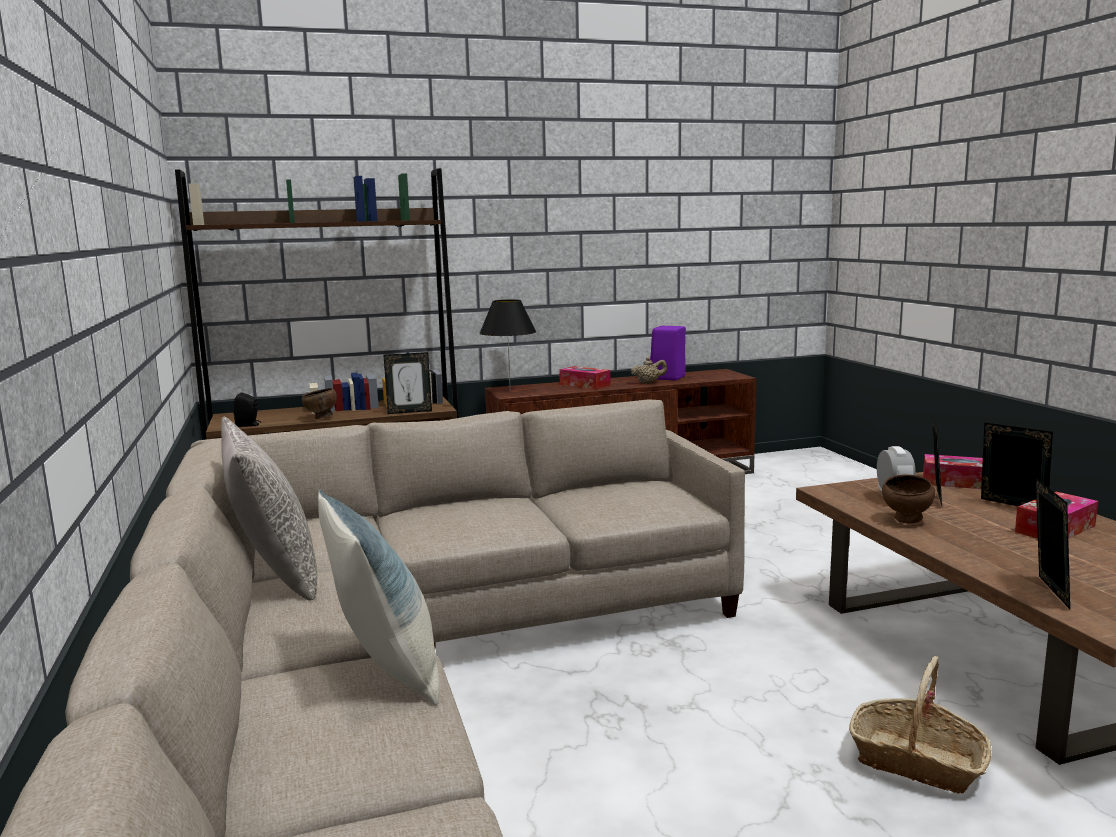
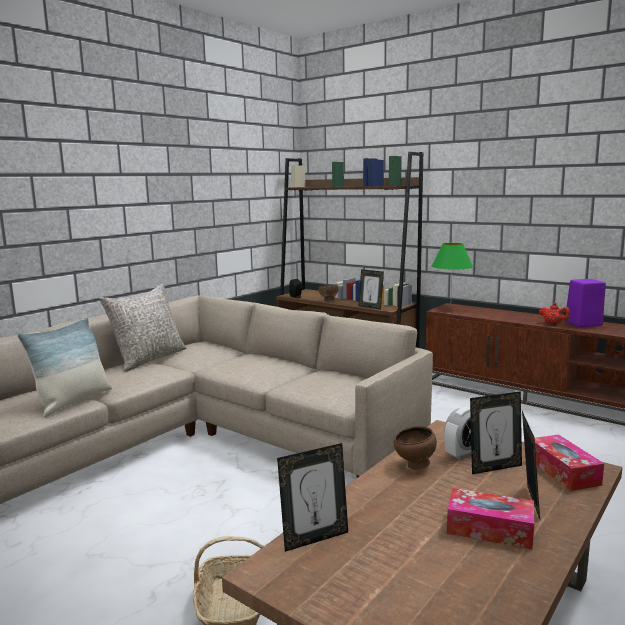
camera: 55 degrees right, 0 degrees up
(510, 391) = (450, 308): black table lamp -> green table lamp
(584, 385) = (506, 315): tissue box -> none
(648, 382) = (553, 323): beige teapot -> red teapot

